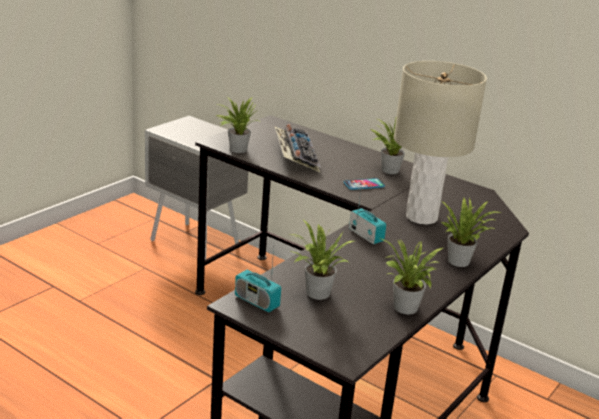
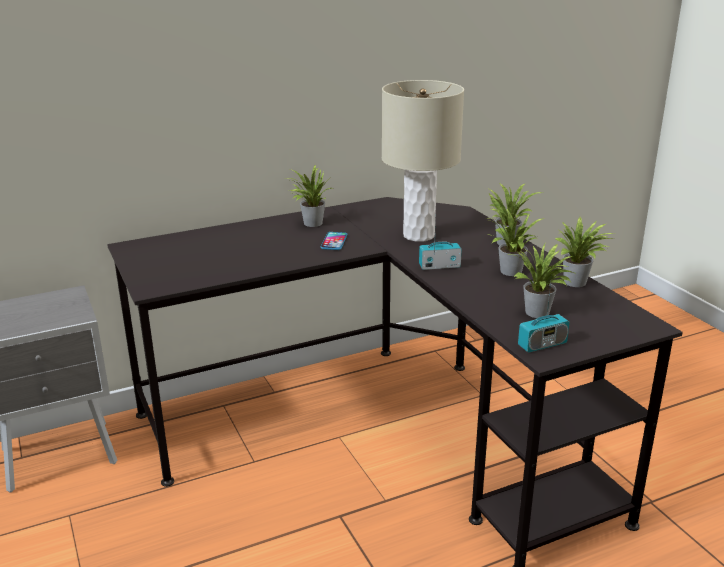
camera: 60 degrees left, 0 degrees up
(236, 149) = (184, 282): potted plant -> potted plant (509, 272)
(295, 155) = (233, 255): keyboard -> none

